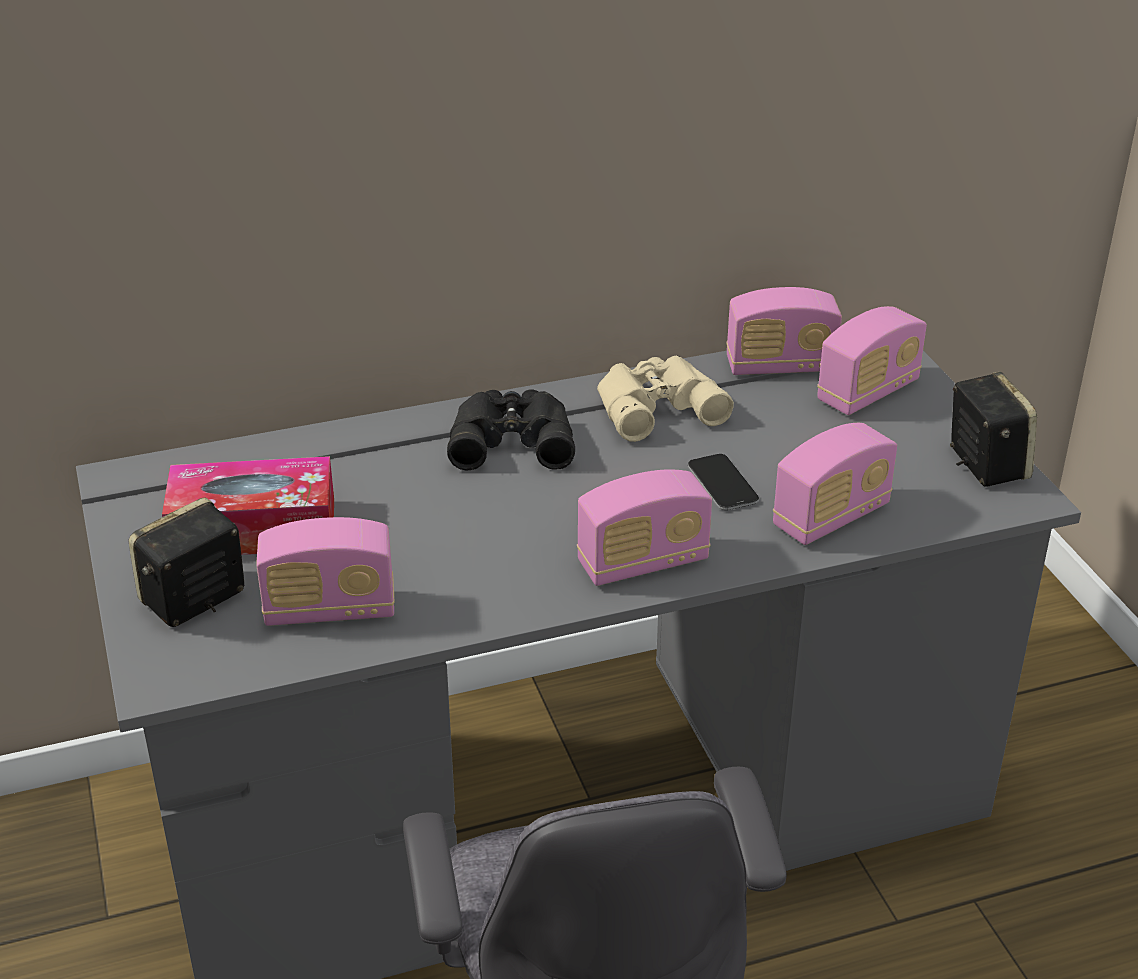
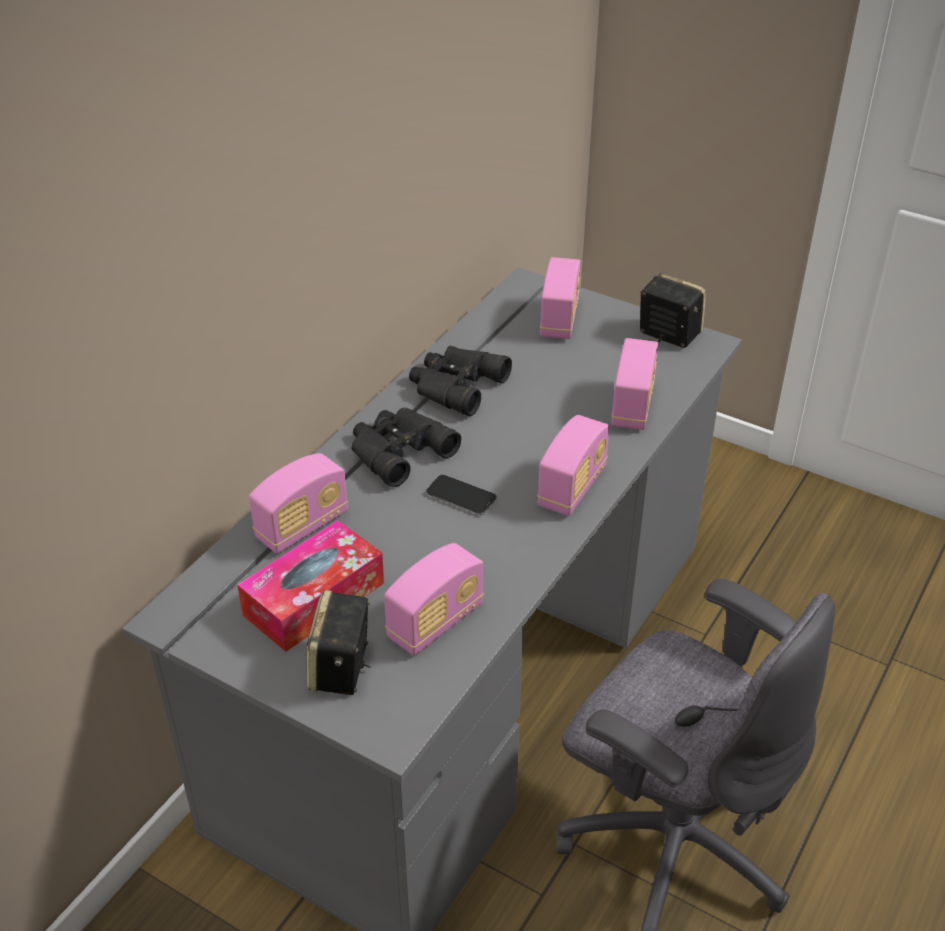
camera: 40 degrees left, 5 degrees up
(654, 405) = (454, 385): beige binoculars -> black binoculars
(722, 484) = (553, 416): phone -> phone (461, 496)
(780, 366) = (493, 325): radio -> radio (302, 526)

